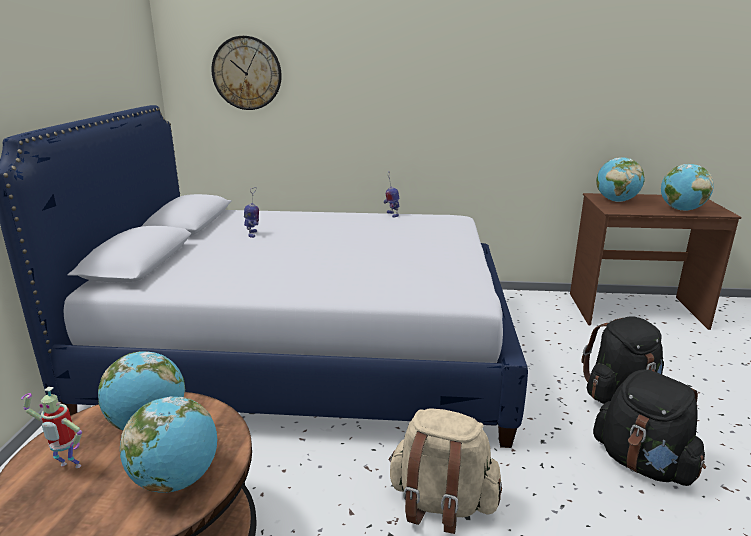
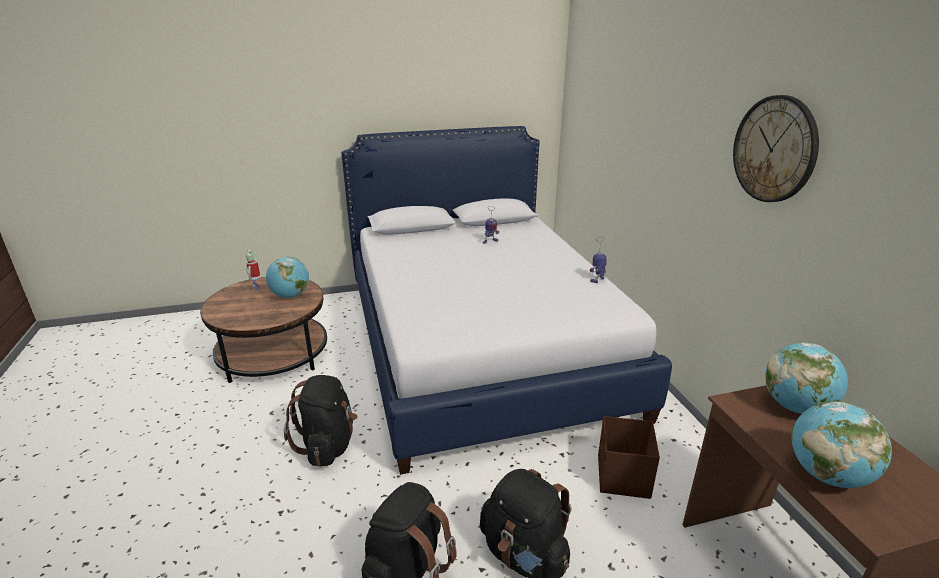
camera: 70 degrees right, 5 degrees up
(176, 480) = (249, 315): globe -> none
(247, 73) = (595, 112): wall clock -> wall clock (774, 149)
(441, 503) = (328, 445): beige backpack -> black backpack
(538, 332) = (622, 477): none -> brown storage box

